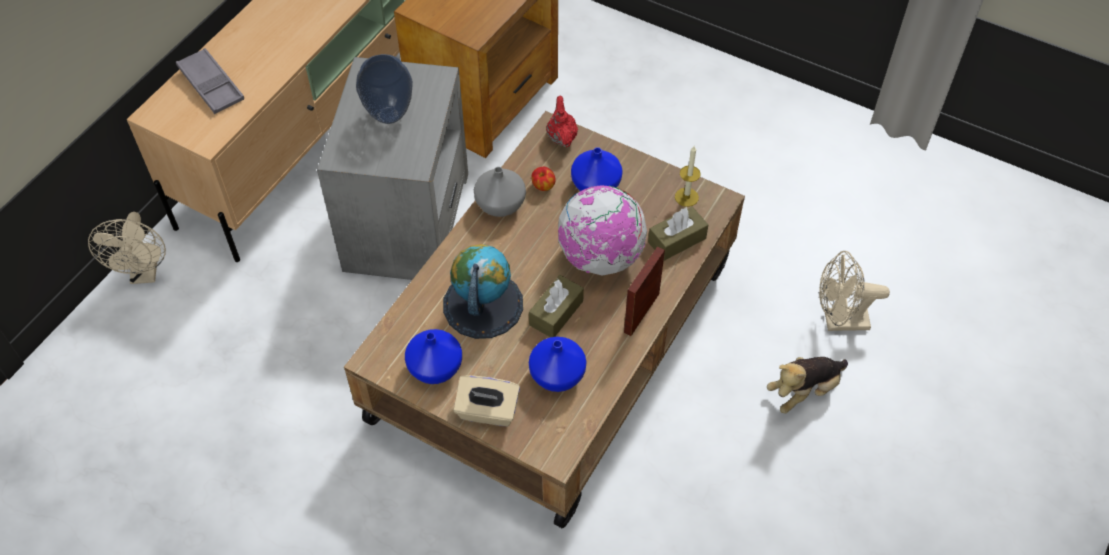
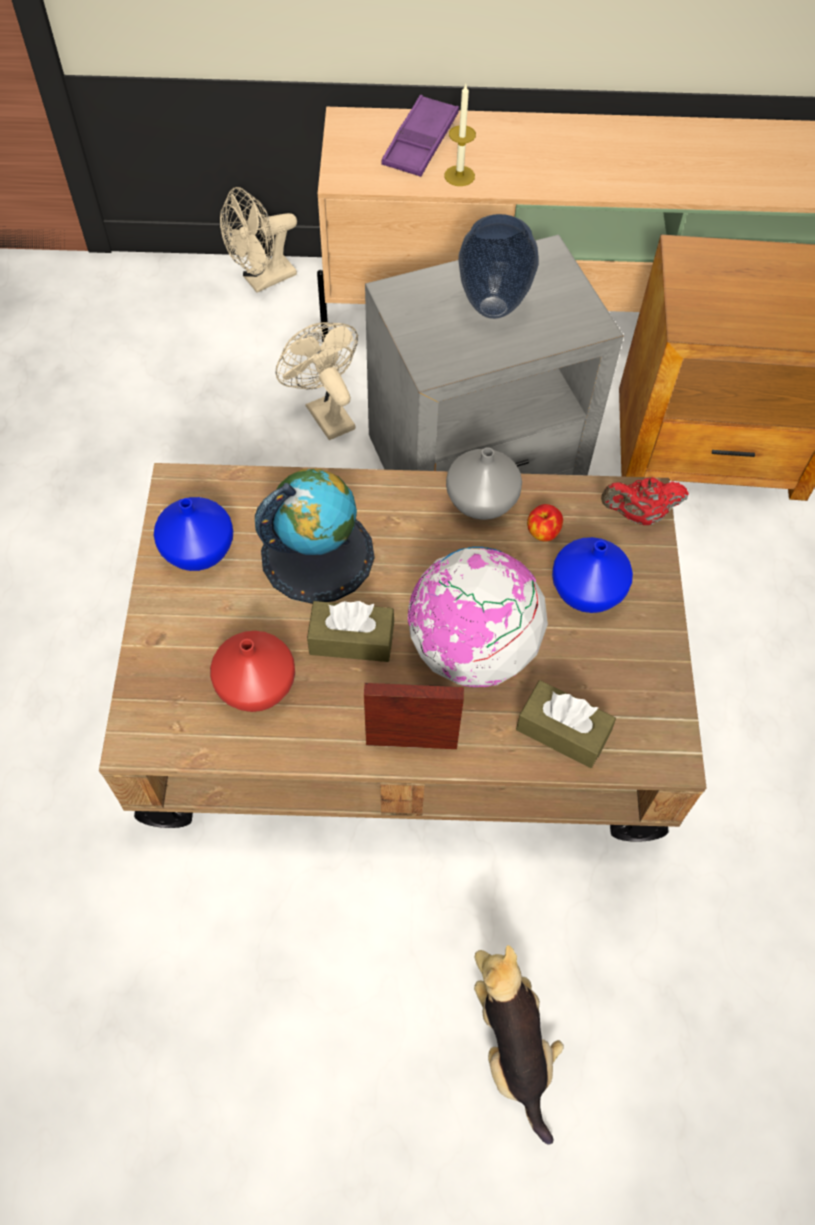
camera: 60 degrees right, 5 degrees up
(211, 85) = (420, 143): grey tray -> purple tray
(487, 411) = (163, 634): beige tissue box -> none
(557, 376) = (254, 686): blue vase -> red vase
(561, 137) = (638, 515): red teapot -> red teapot turned 150 degrees counterclockwise
(686, 197) = (647, 710): candle -> candle (459, 176)
(804, 391) = (513, 1046): plush toy -> plush toy turned 45 degrees clockwise
(839, 321) = (664, 1048): beige fan -> beige fan (325, 412)

